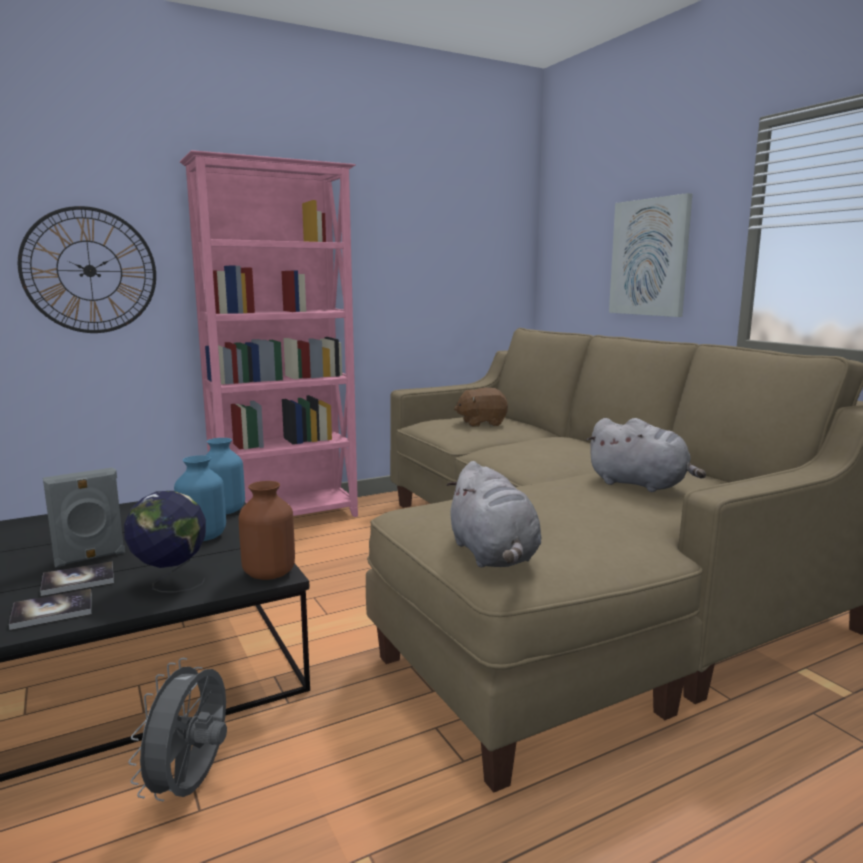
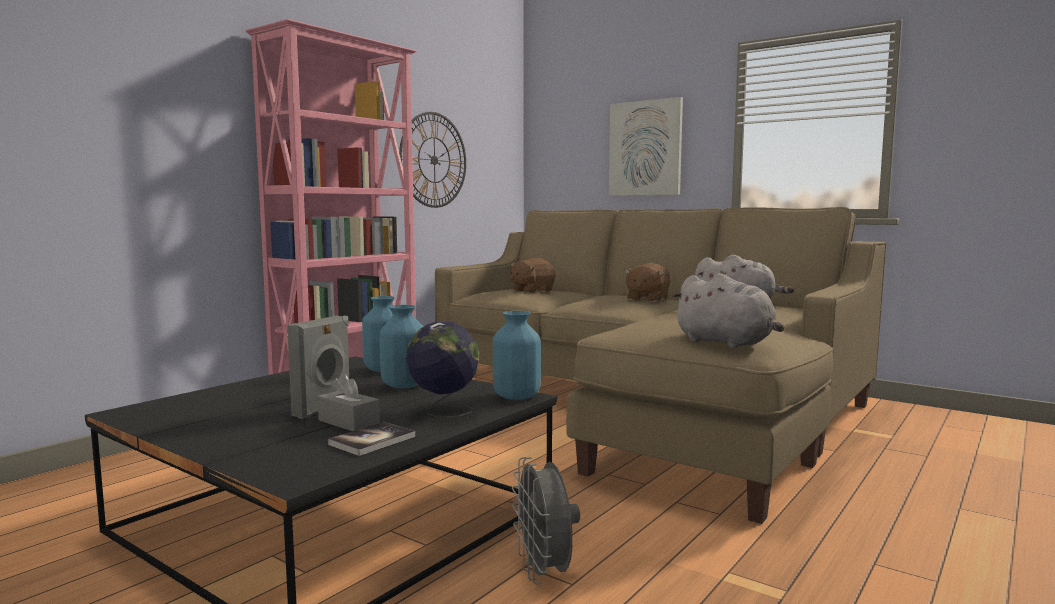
camera: 25 degrees left, 5 degrees down
(78, 580) = (349, 422): book -> grey tissue box
(89, 271) = (154, 136): wall clock -> wall clock (434, 160)
(268, 574) = (516, 396): brown vase -> blue vase
(579, 452) = (647, 299): none -> brown plush toy

